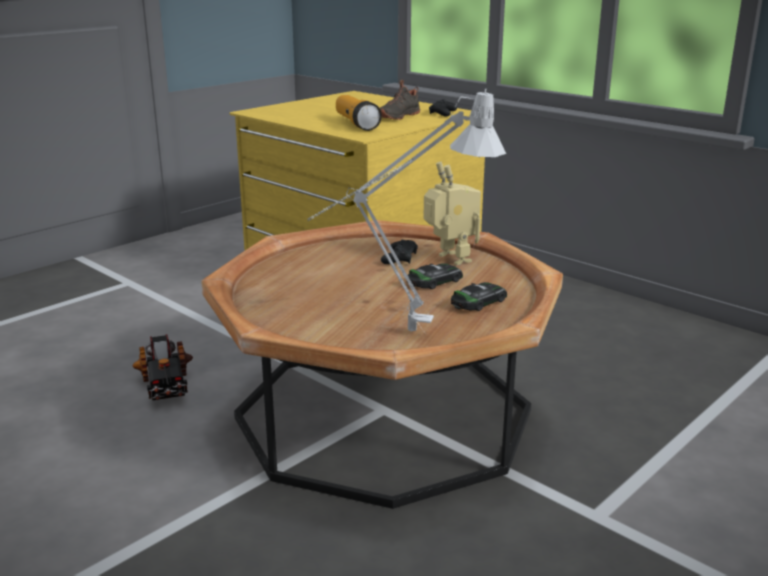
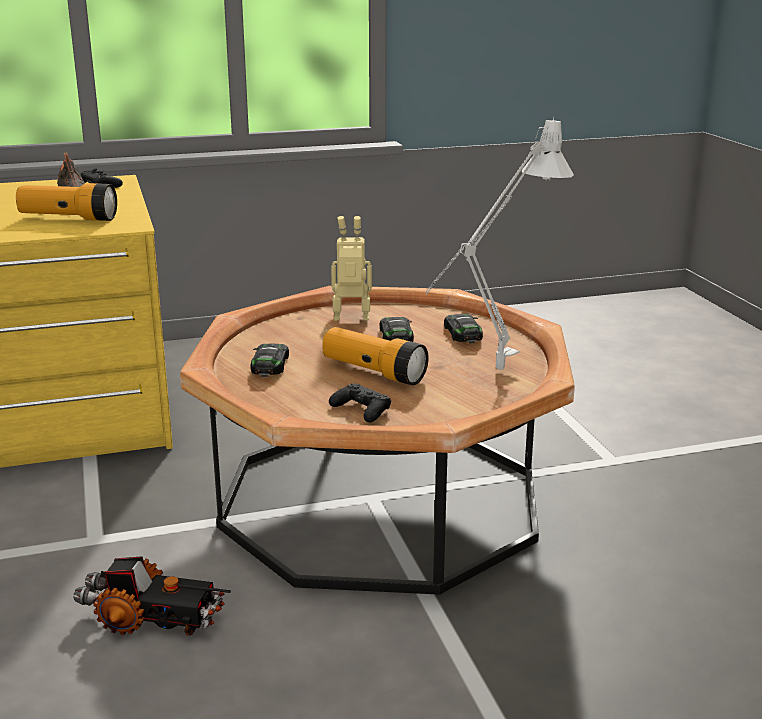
camera: 60 degrees left, 0 degrees up
(324, 259) = (270, 365): none -> toy car
(352, 290) = (373, 372): none -> flashlight
(399, 258) = (318, 335): black game controller -> black game controller (361, 410)

